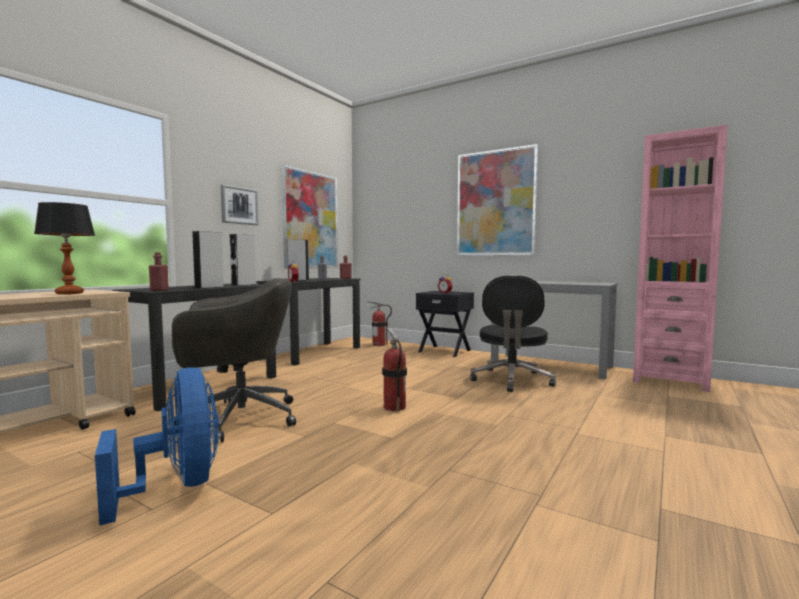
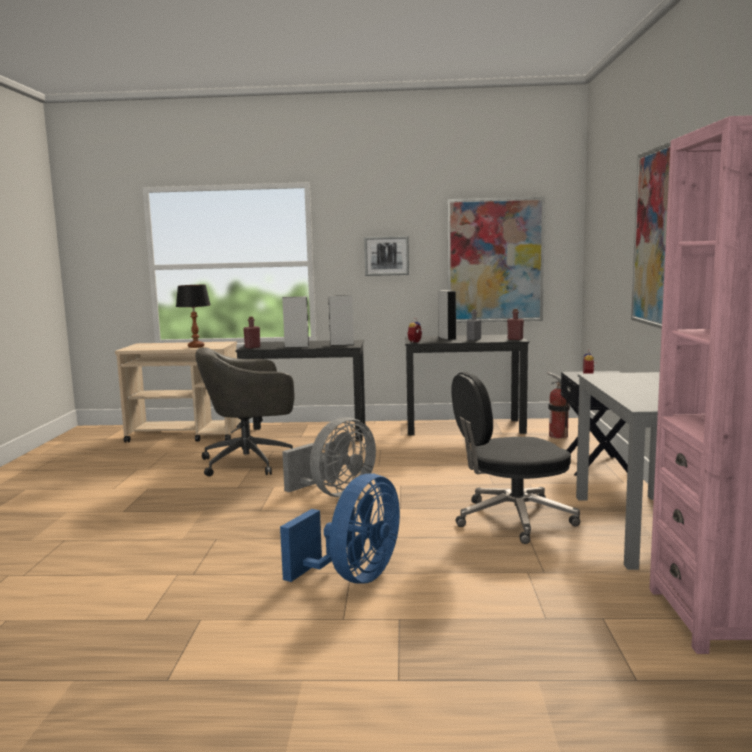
camera: 60 degrees right, 5 degrees up
(177, 486) = (140, 484): blue fan -> blue fan (353, 577)
(237, 418) = (250, 462): grey office chair -> grey office chair turned 120 degrees clockwise
(394, 407) = (335, 494): fire extinguisher -> grey fan

